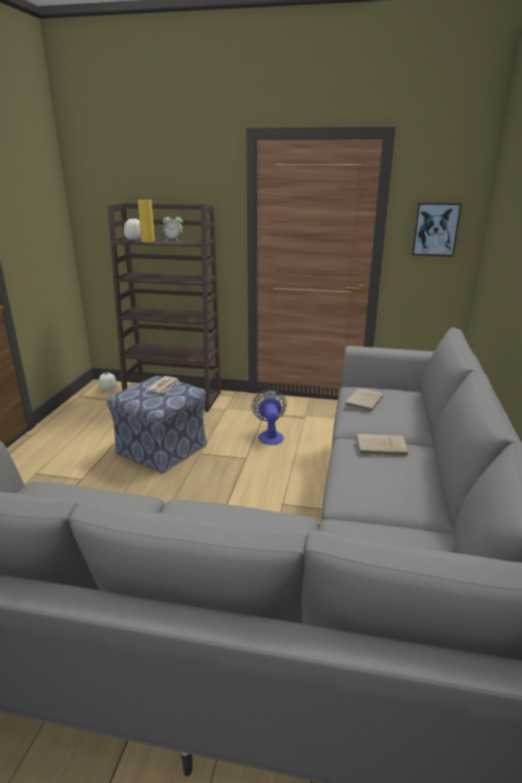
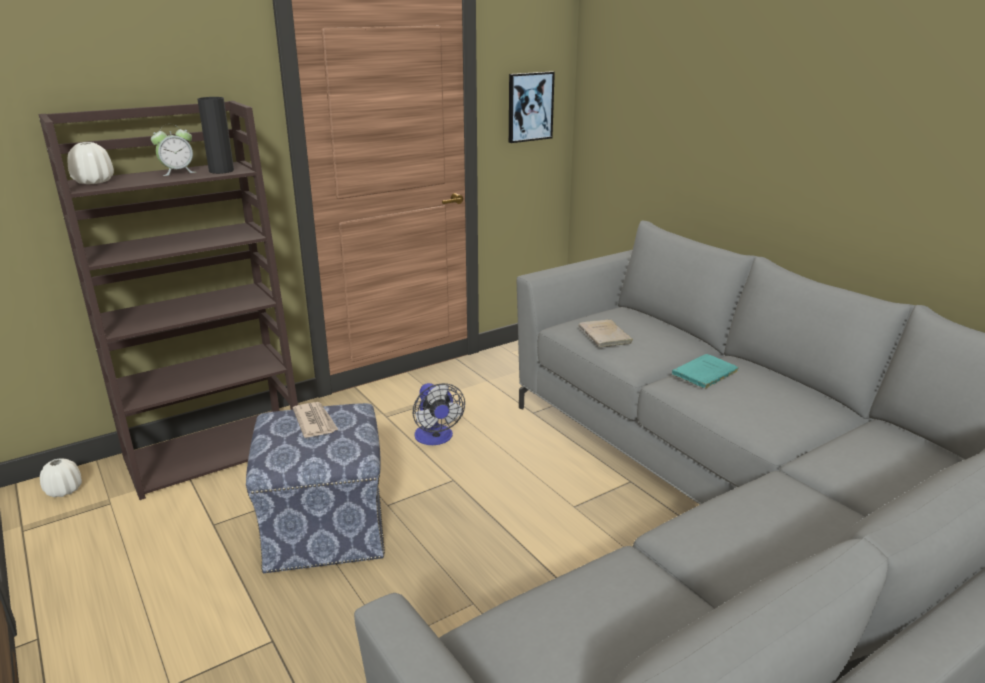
camera: 45 degrees left, 0 degrees up
(148, 241) = (136, 181): yellow vase -> none
(190, 242) = (221, 171): none -> black vase
(270, 435) = (435, 438): fan -> fan turned 150 degrees counterclockwise
(379, 446) = (703, 374): beige book -> turquoise book

